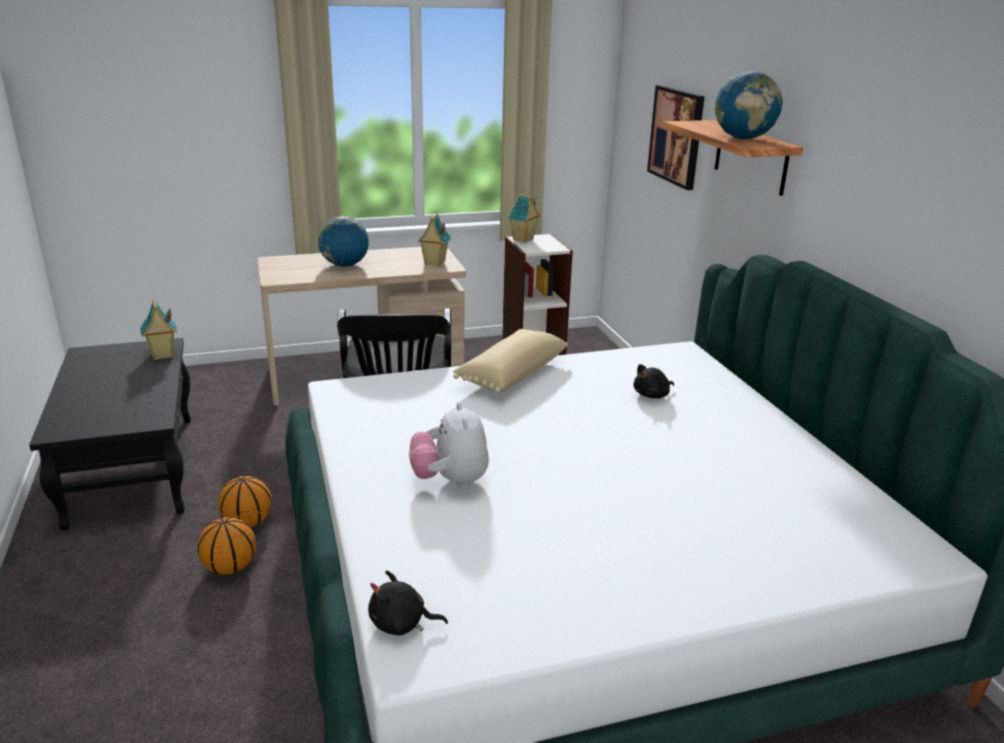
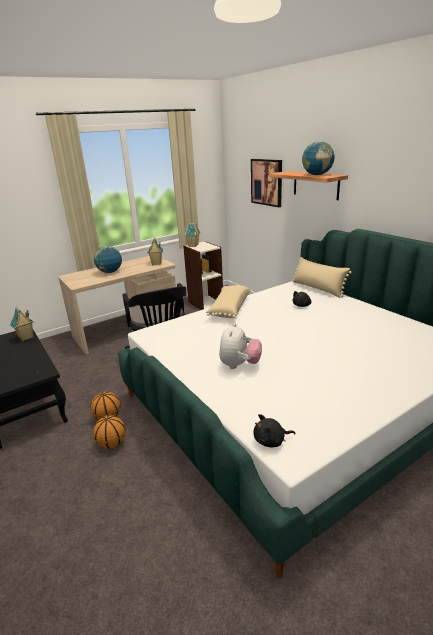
camera: 15 degrees left, 0 degrees up
(450, 481) = (240, 365): plush toy -> plush toy turned 135 degrees counterclockwise
(711, 368) = (318, 289): none -> beige pillow

